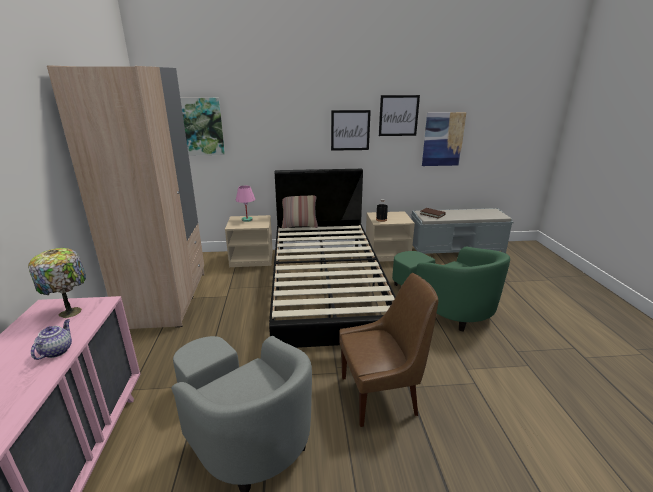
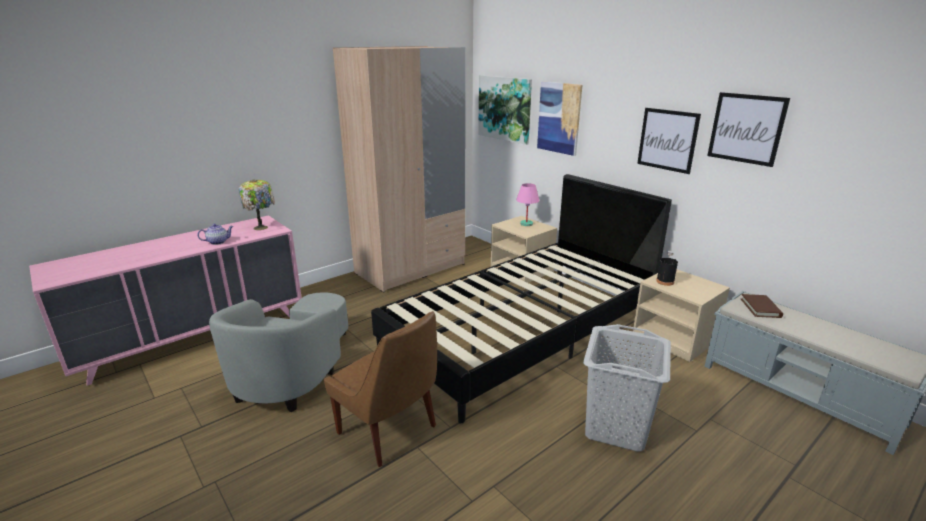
camera: 55 degrees right, 0 degrees up
(299, 226) = (577, 252): pillow -> none
(443, 139) = (828, 184): picture -> picture (559, 118)
(445, 305) = (615, 428): green armchair -> grey laundry basket

